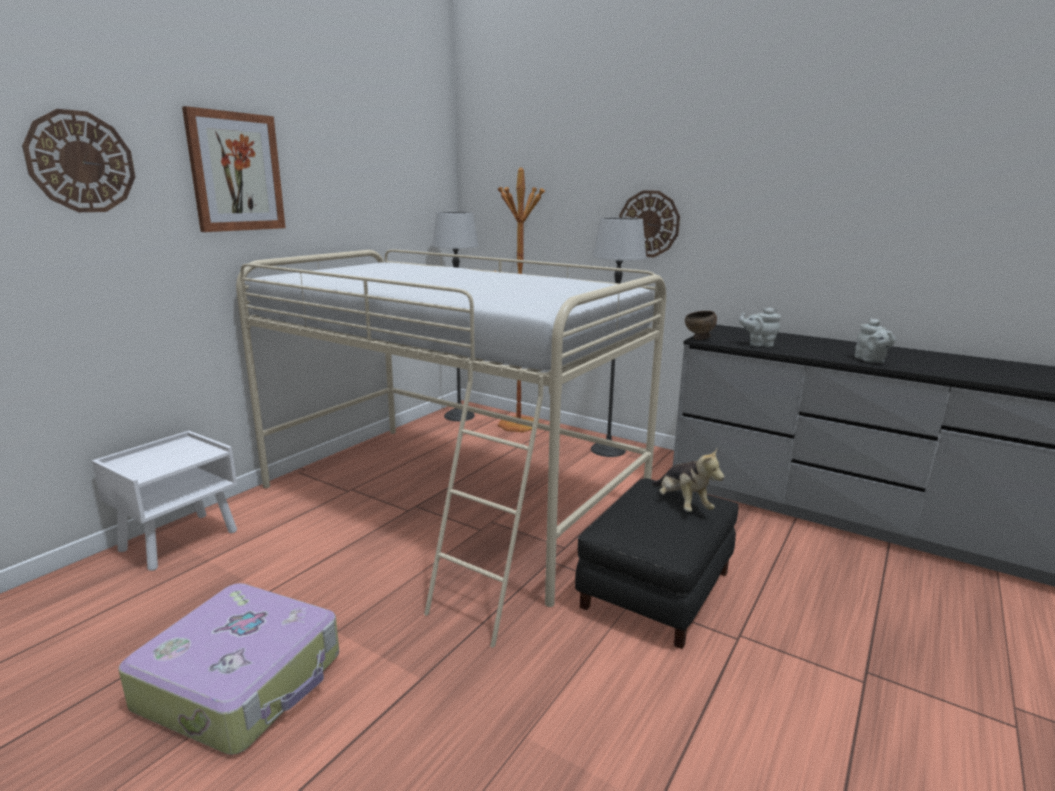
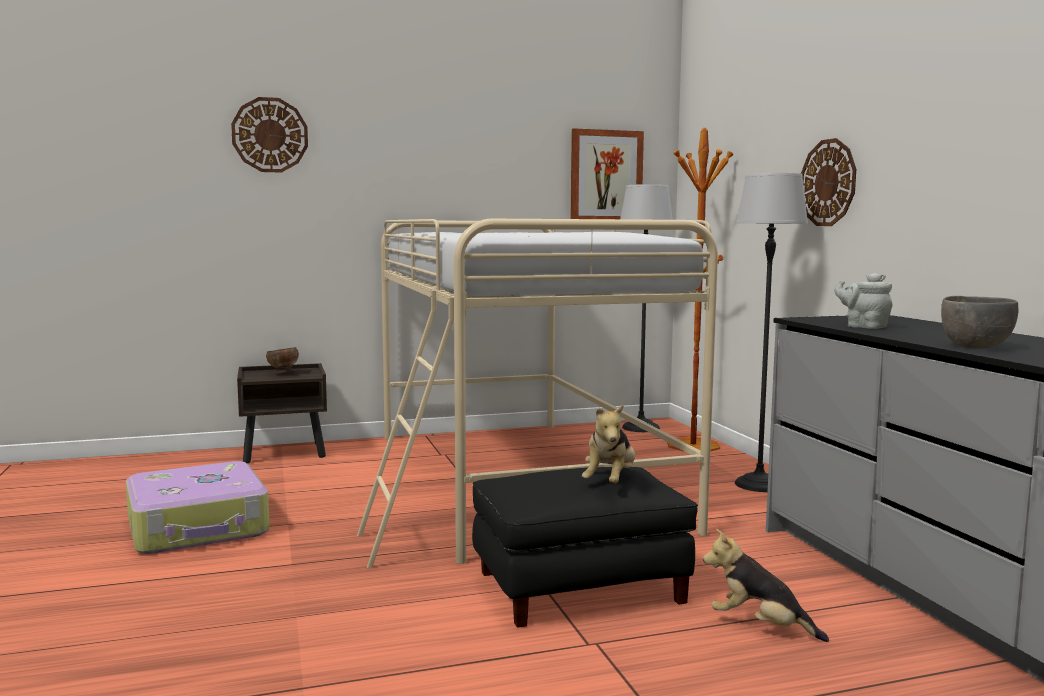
camera: 40 degrees right, 10 degrees down
(180, 540) = (285, 453): white nightstand -> brown nightstand
(236, 172) = (397, 143): picture -> picture (606, 177)
(699, 339) = (800, 318): brown bowl -> brown bowl (282, 374)
(782, 572) = (760, 626): none -> plush toy
(871, 360) = (975, 347): grey teapot -> grey bowl

